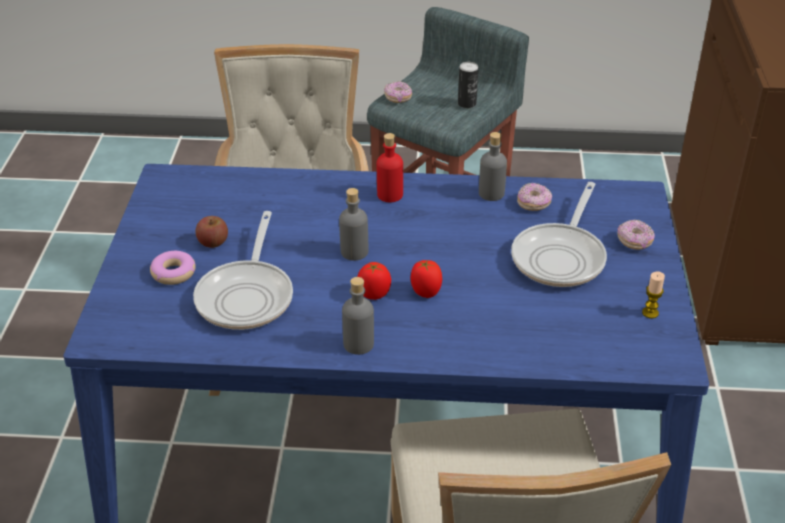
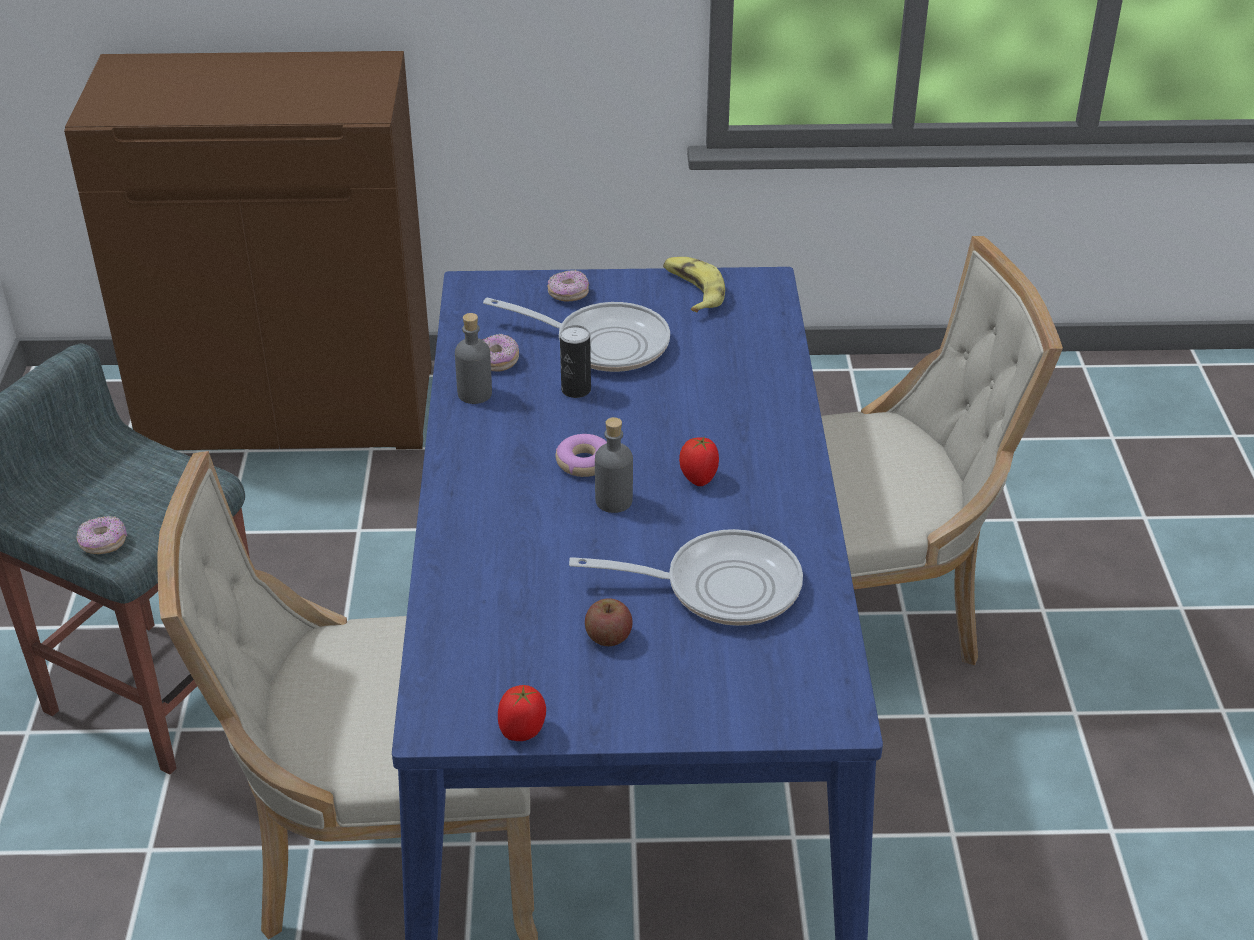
camera: 95 degrees left, 0 degrees up
(173, 273) = (685, 666): donut -> donut (584, 462)
(358, 344) = (790, 484): grey bottle -> none
(390, 195) = (480, 478): red bottle -> none
(425, 292) = (686, 439): tomato -> tomato (523, 731)
(467, 104) = (141, 469): can -> can (576, 389)
(650, 313) = (692, 291): candle -> banana

